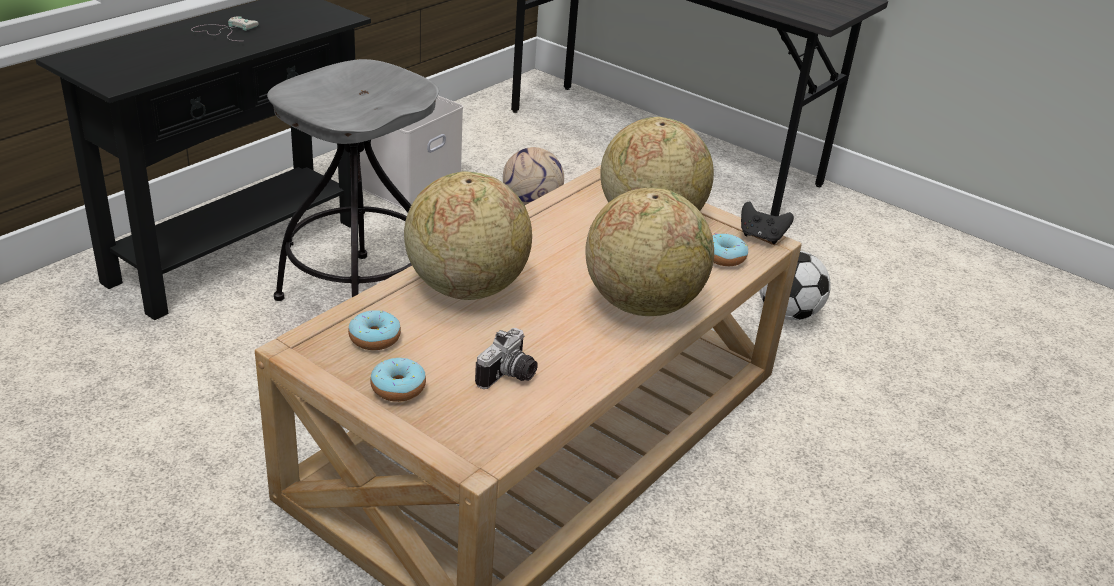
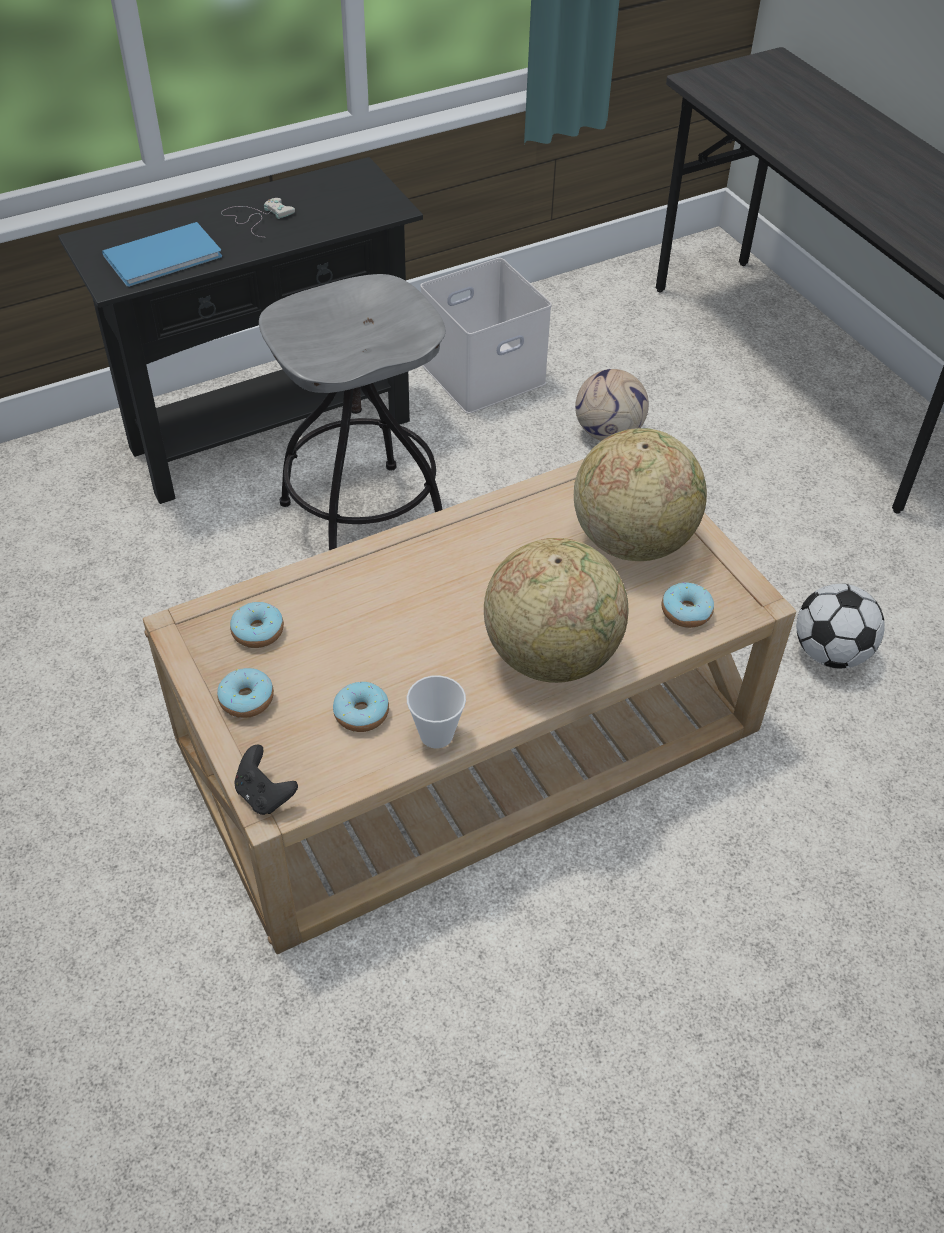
camera: 25 degrees right, 15 degrees up
(157, 62) = (166, 257): none -> blue book
(466, 288) = (380, 588): globe -> none
(510, 376) = (361, 713): camera -> donut
(586, 376) = (436, 735): none -> cup
(761, 236) = (751, 591): black game controller -> black game controller (265, 795)

